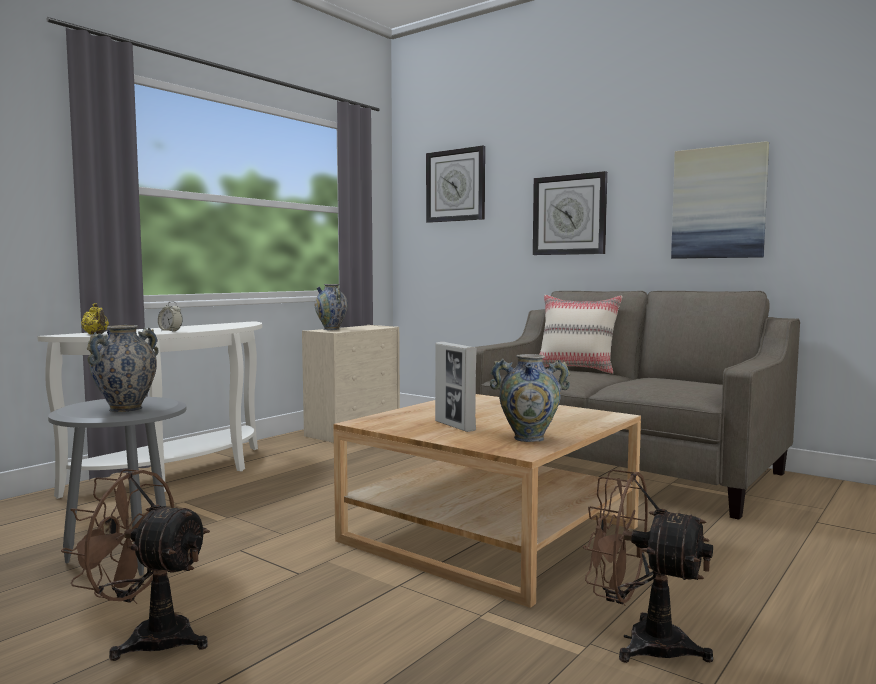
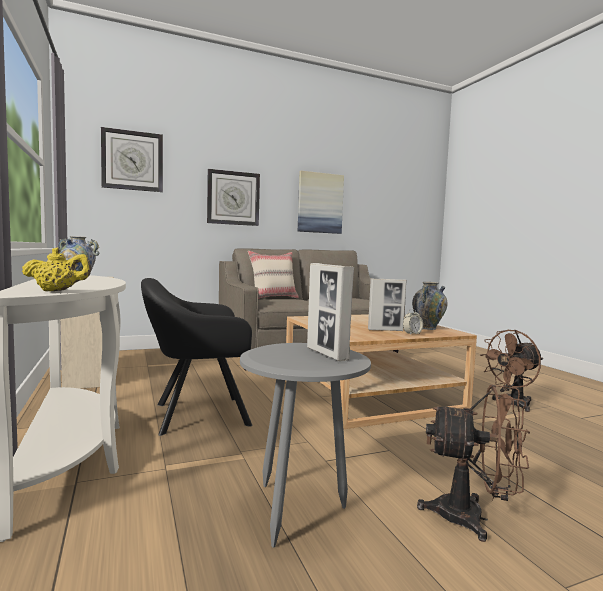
camera: 60 degrees left, 0 degrees up
(125, 409) = (327, 354): vase -> picture frame
(148, 637) = (472, 518): brown fan -> brown fan turned 120 degrees counterclockwise
(170, 331) = (101, 284): alarm clock -> alarm clock (412, 334)
(300, 482) = (196, 415): none -> black armchair

